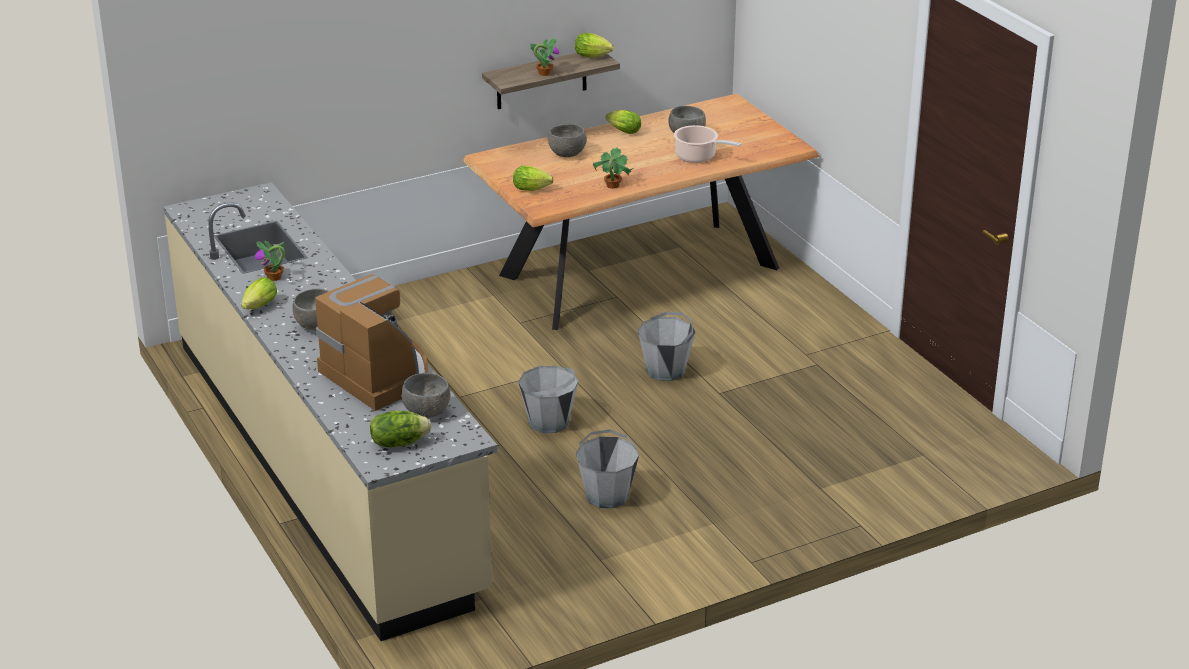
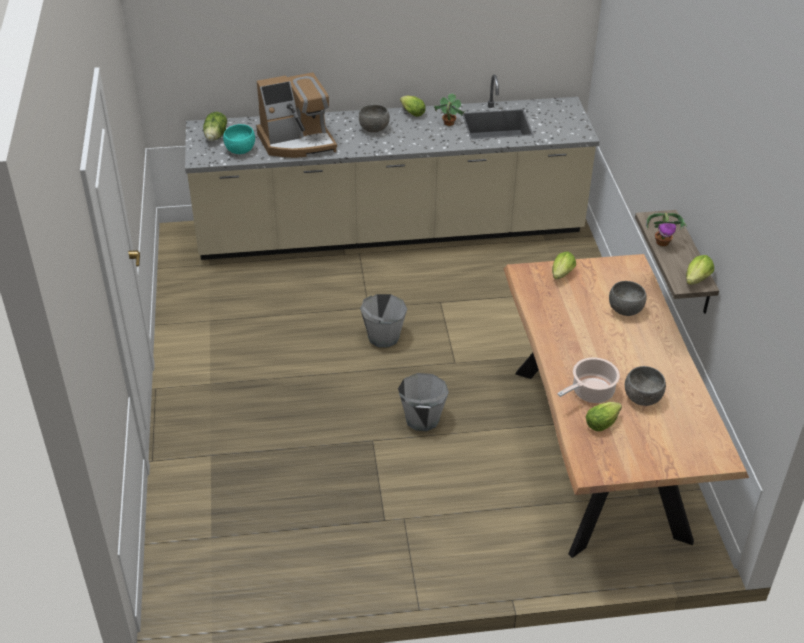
camera: 110 degrees right, 10 degrees up
(426, 413) = (240, 150): grey bowl -> turquoise bowl
(607, 495) = (276, 342): grey bucket -> none
(612, 185) = (550, 321): potted plant -> none
(622, 131) = (666, 357): lettuce -> lettuce (603, 422)

